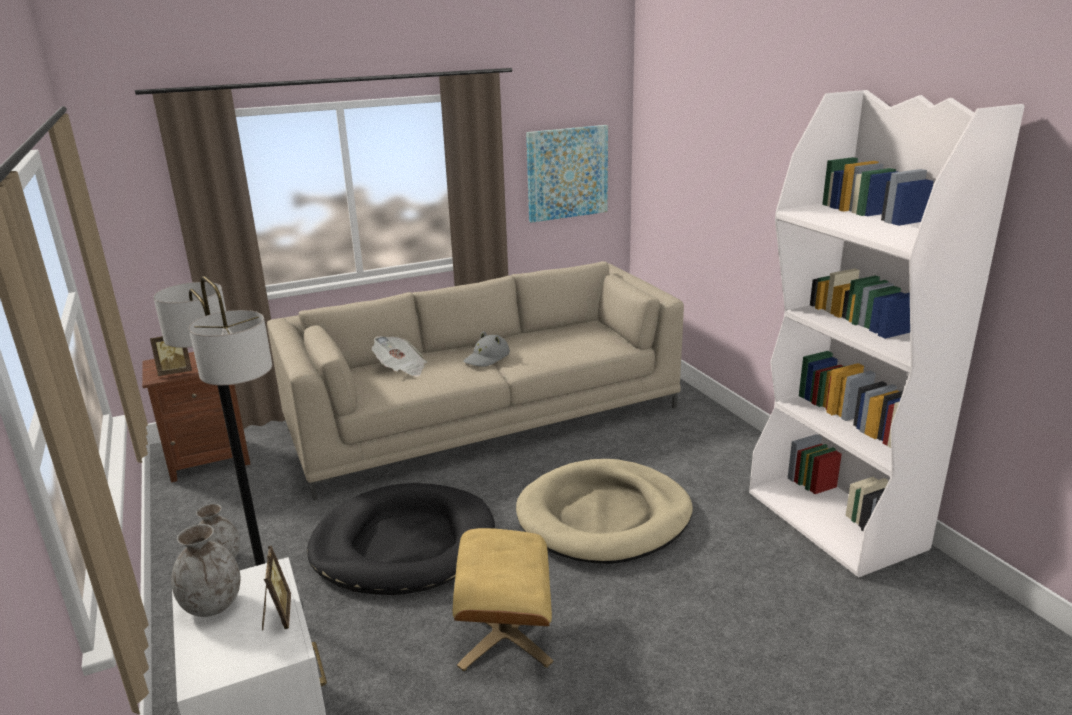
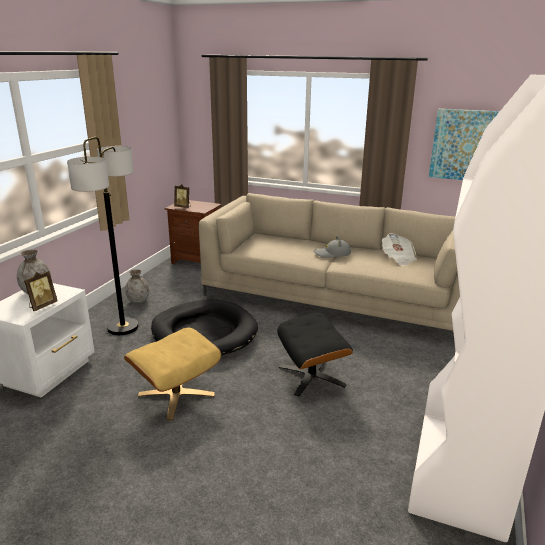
camera: 45 degrees right, 0 degrees up
(401, 369) = (281, 242): newspaper -> newspaper (398, 259)
(604, 517) = (312, 376): beige dog bed -> black ottoman

